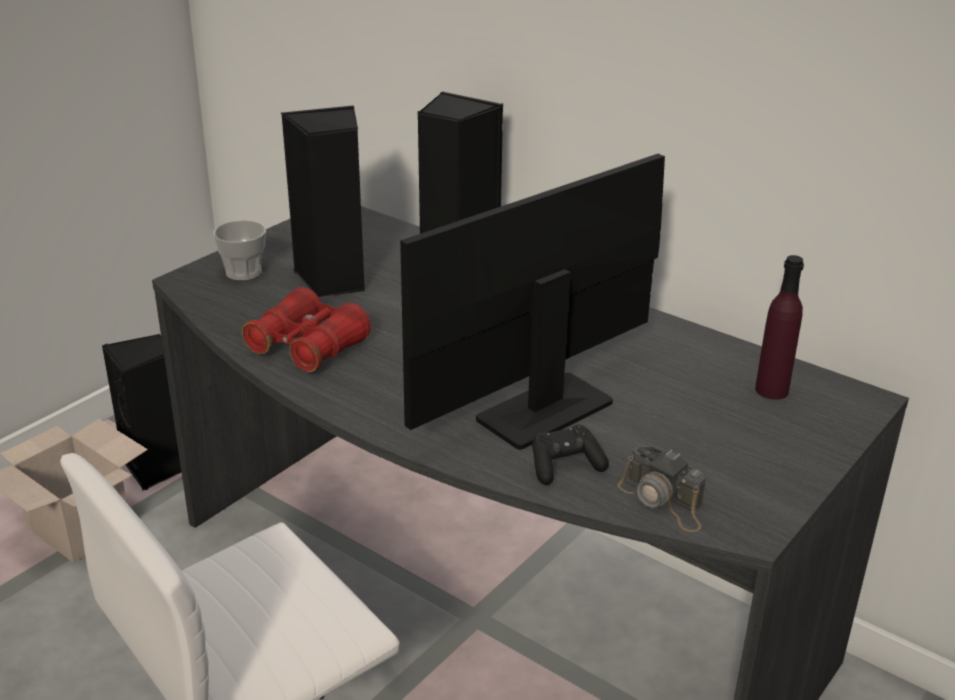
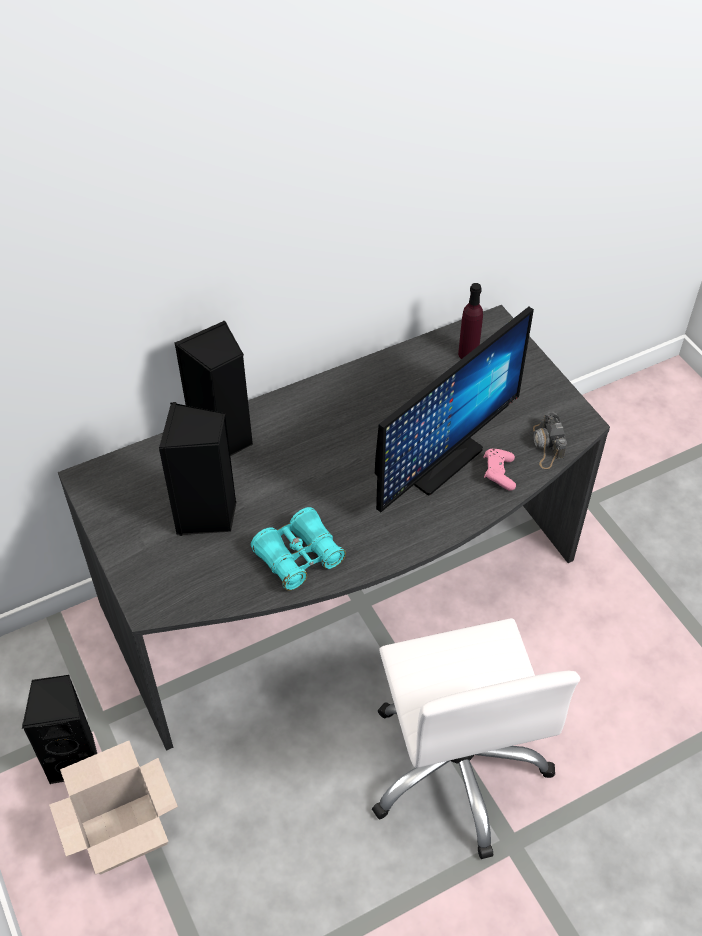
camera: 65 degrees left, 20 degrees up
(243, 272) = (159, 567): cup -> none
(307, 347) = (299, 557): red binoculars -> turquoise binoculars
(545, 411) = (440, 461): monitor -> monitor turned 120 degrees counterclockwise
(565, 466) = (498, 474): black game controller -> pink game controller
(663, 501) = (547, 446): camera -> camera turned 105 degrees clockwise

